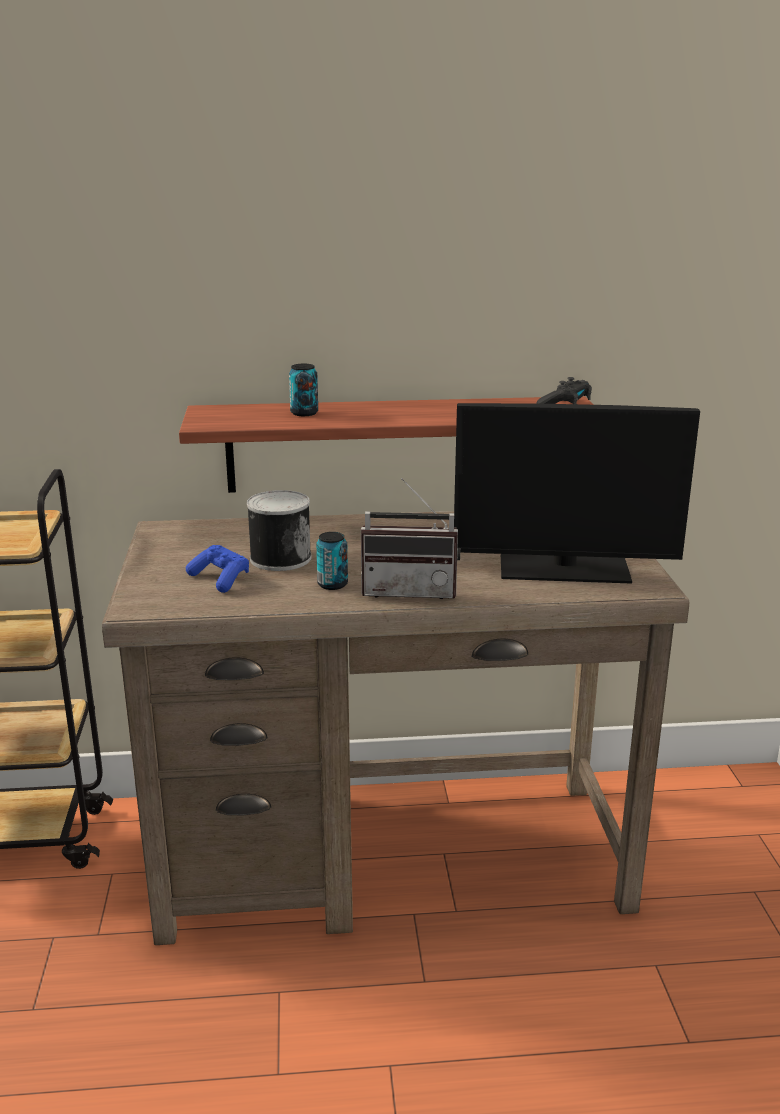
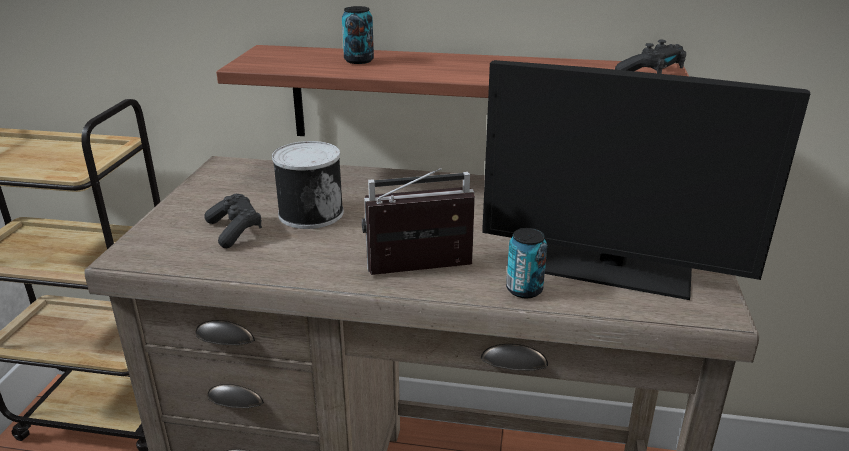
camera: 15 degrees right, 5 degrees up
(220, 579) = (235, 231): blue game controller -> black game controller
(332, 584) = (342, 253): can -> can (524, 289)
(410, 590) = (420, 273): radio -> radio turned 150 degrees clockwise

